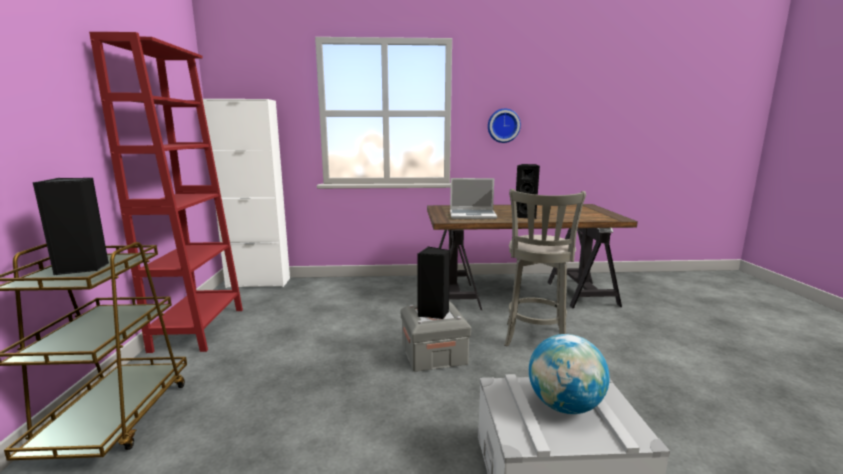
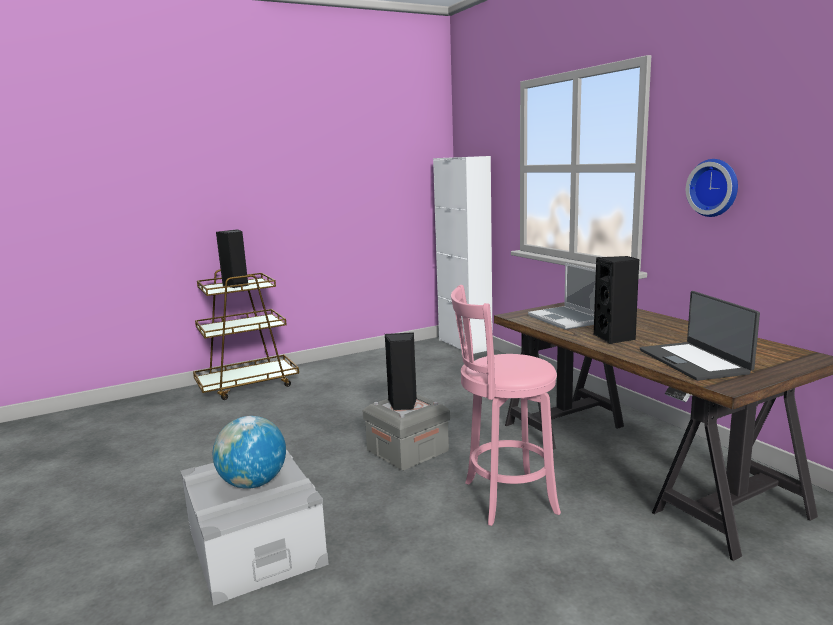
camera: 65 degrees right, 0 degrees up
(199, 329) = (363, 360): red bookcase -> none
(535, 339) = (504, 498): grey stool -> pink stool
(580, 215) = (694, 361): none -> laptop

